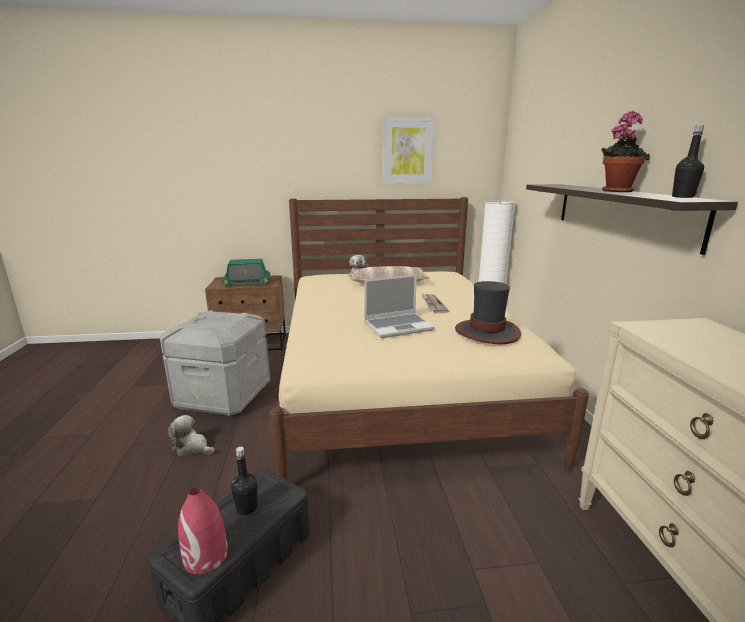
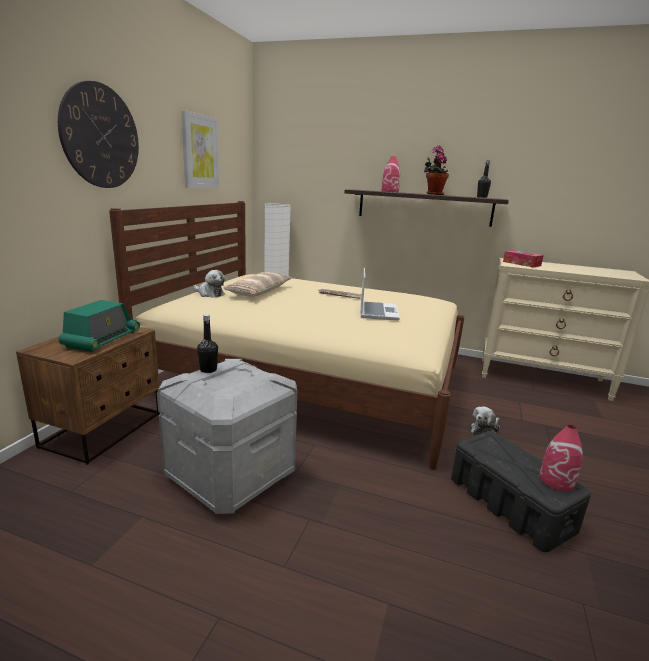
camera: 65 degrees left, 0 degrees up
(192, 448) = (330, 513): plush toy -> plush toy (485, 431)
(247, 508) = (507, 456): black bottle -> black bottle (208, 370)
(292, 149) = (101, 136): none -> wall clock
(487, 332) = (409, 299): hat -> none
(574, 187) = (390, 191): none -> red vase
(683, 334) = (521, 263): none -> tissue box

